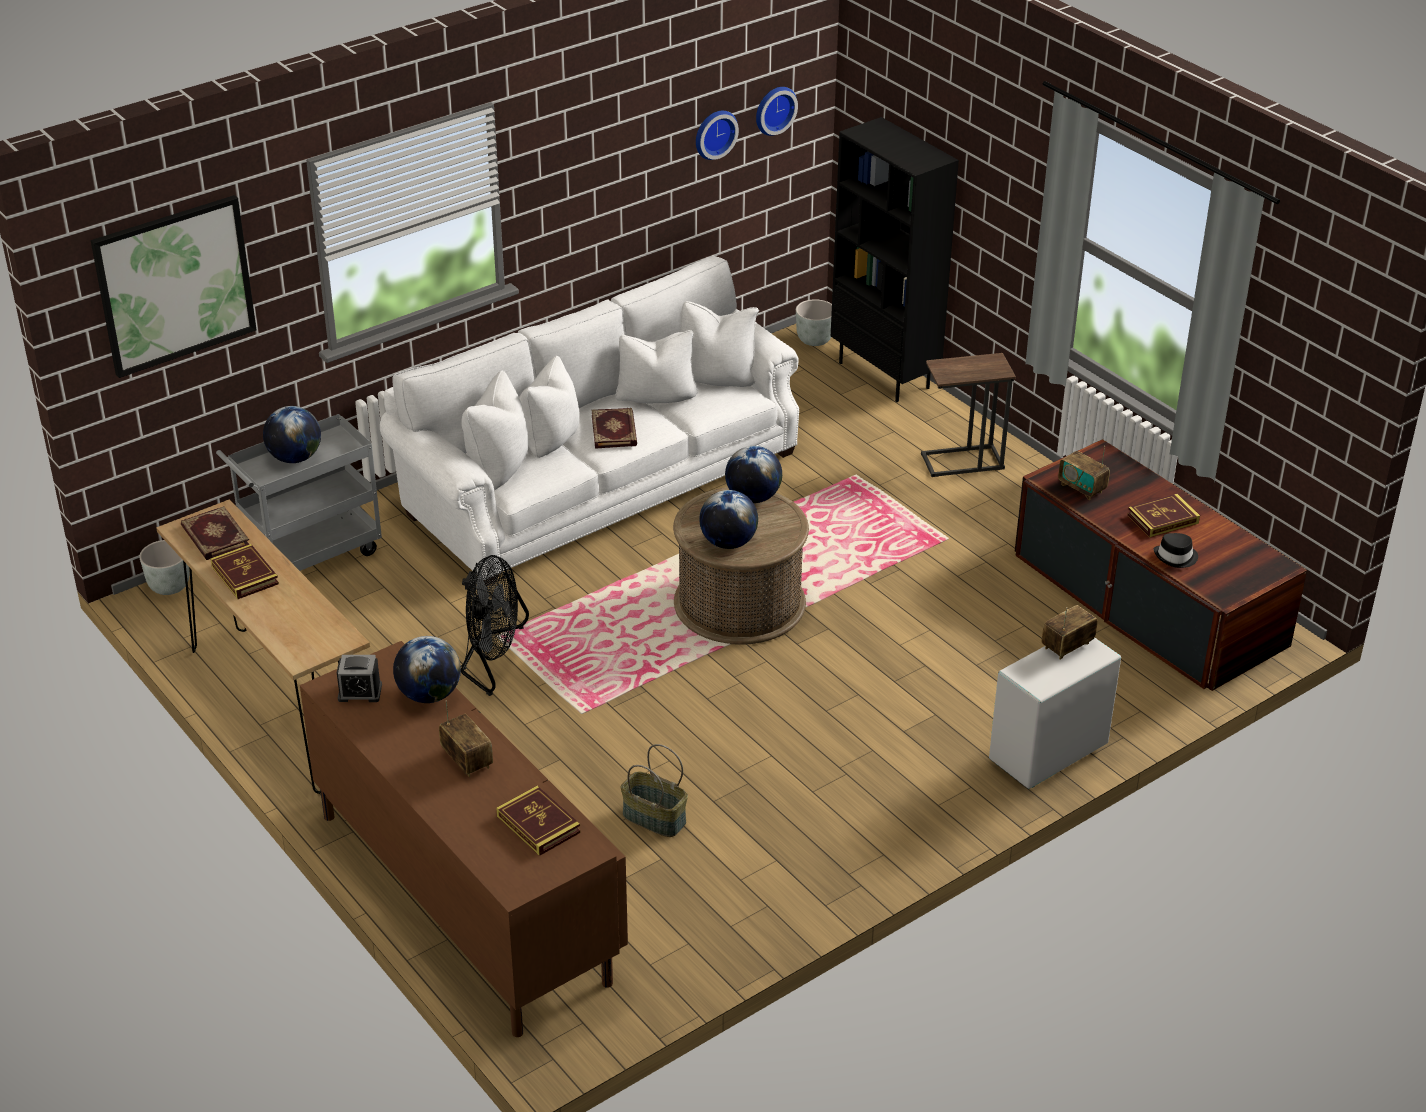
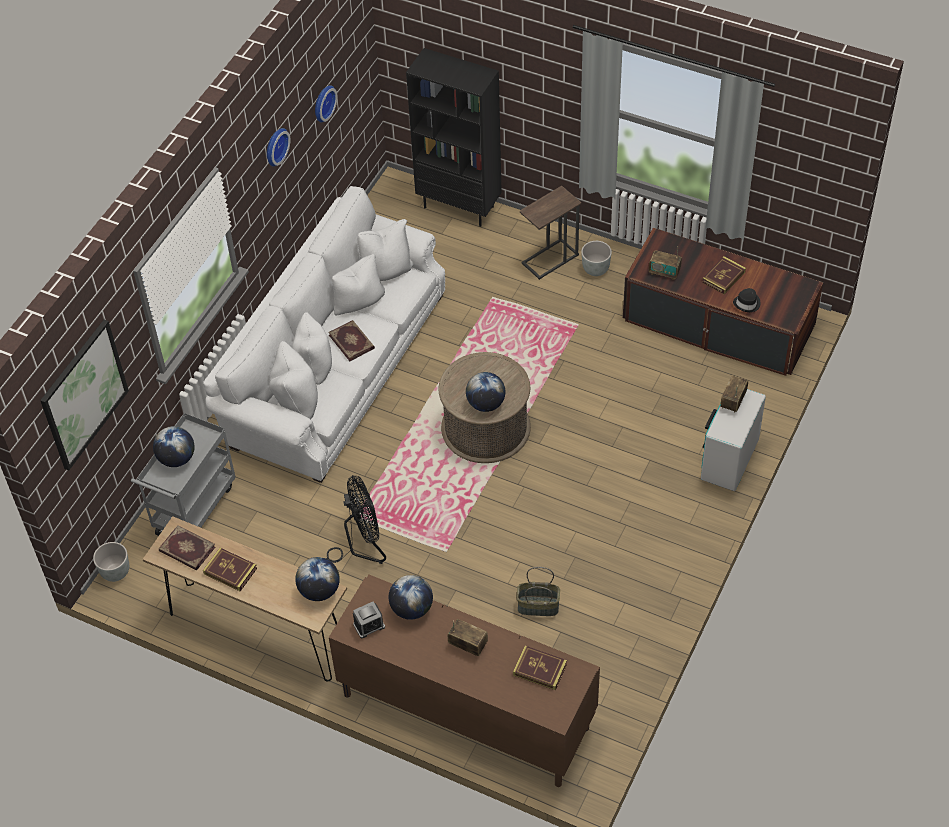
camera: 25 degrees left, 15 degrees up
(753, 497) = (477, 362): globe -> globe (319, 590)
(773, 109) = (348, 66): wall clock -> wall clock (275, 146)
(814, 340) = (395, 194): grey planter -> grey planter (595, 269)

